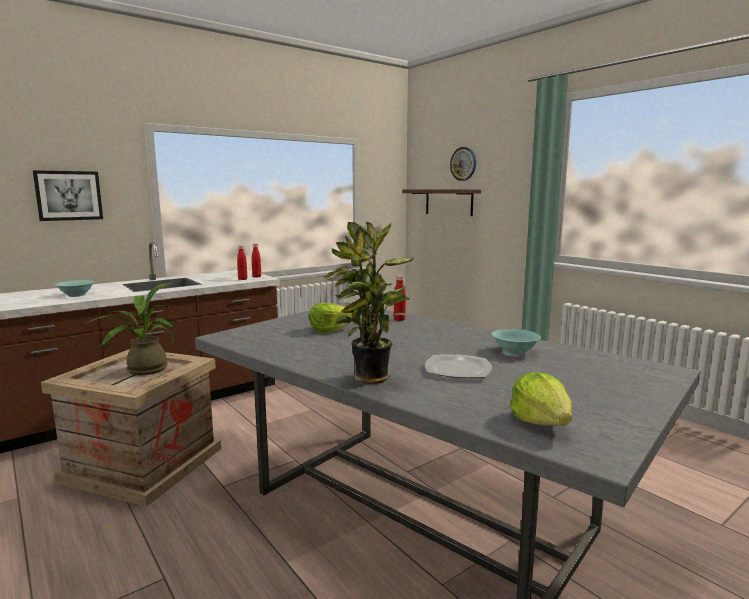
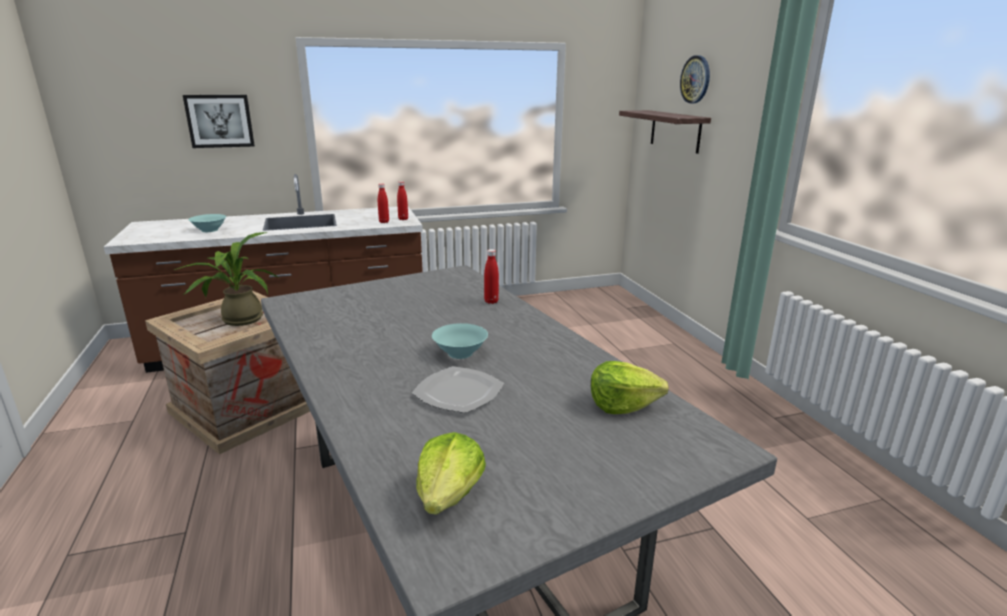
camera: 20 degrees right, 10 degrees up
(330, 330) = (397, 307): lettuce -> lettuce (622, 405)
(370, 379) = (349, 389): potted plant -> none
(515, 352) = (561, 377): turquoise bowl -> turquoise bowl (460, 353)

